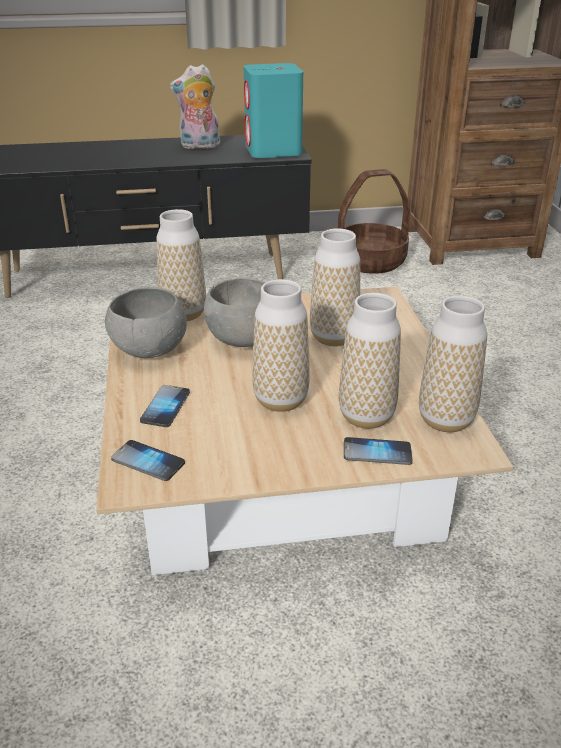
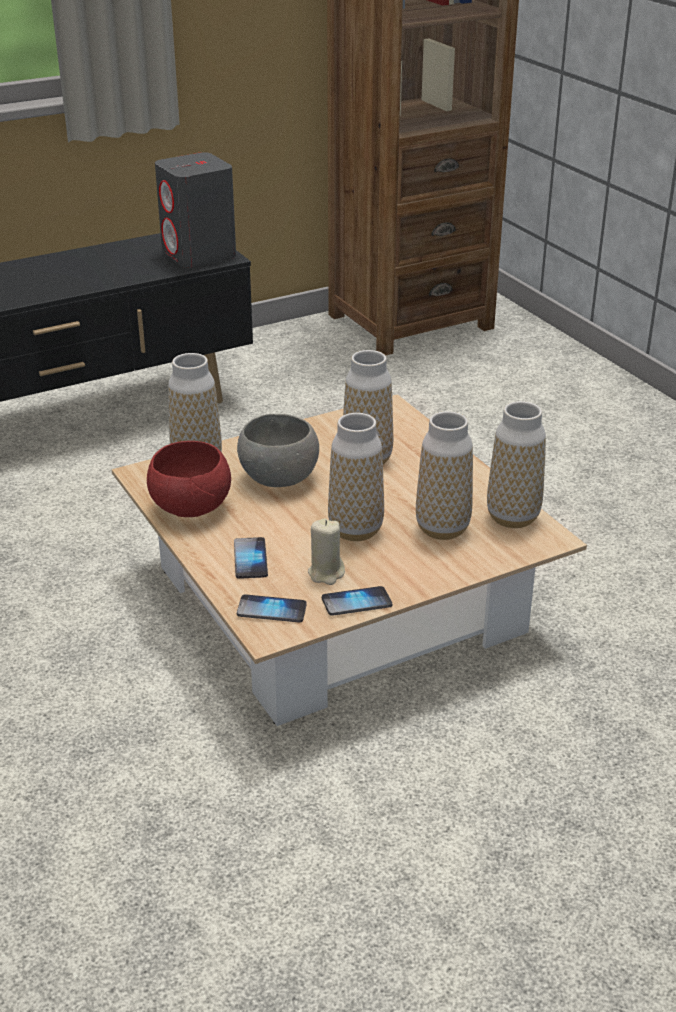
camera: 20 degrees left, 0 degrees up
(150, 350) = (192, 508): grey bowl -> red bowl
(199, 146) = (106, 260): plush toy -> none
(225, 436) = (326, 573): none -> beige candle
(273, 151) = (199, 255): turquoise speaker -> grey speaker
(371, 261) = (311, 362): basket -> none
(377, 453) = (470, 558): phone -> phone (356, 602)

